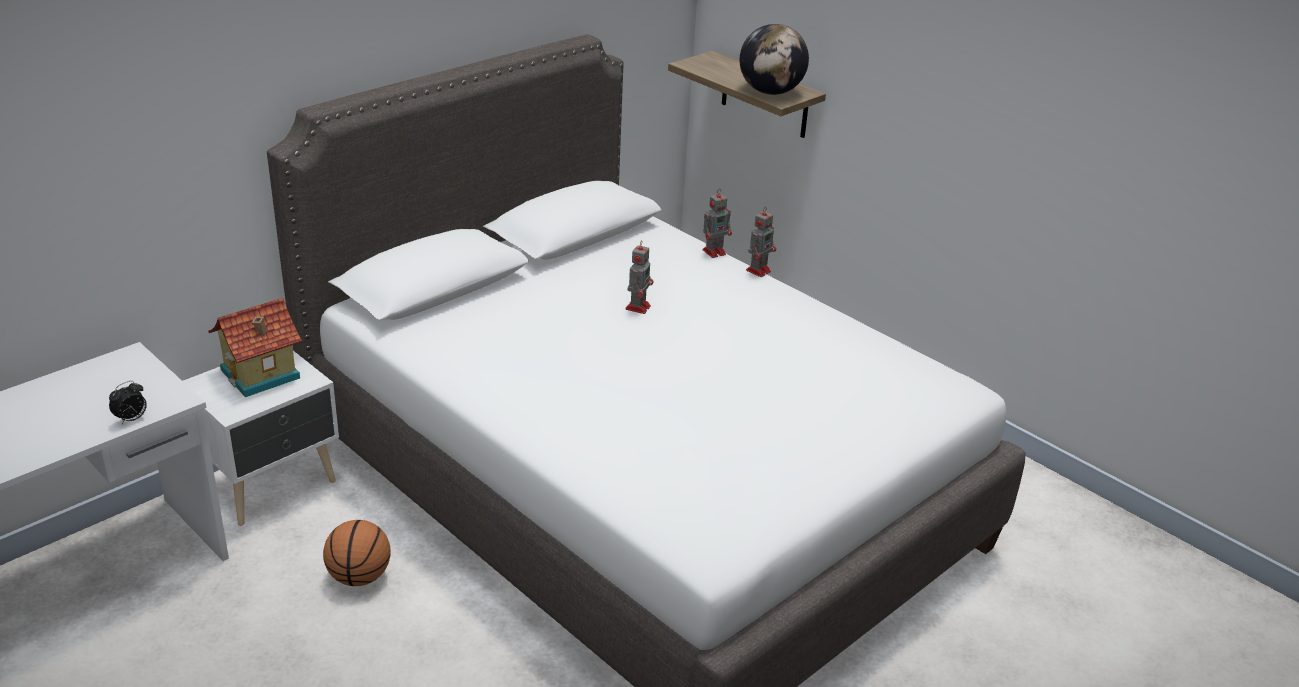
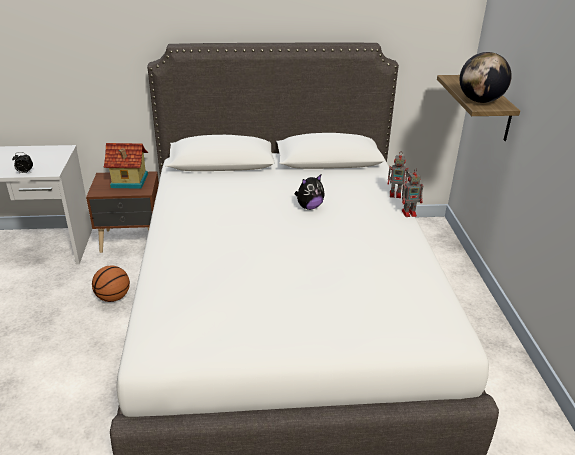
camera: 40 degrees right, 0 degrees up
(272, 485) = (132, 241): white nightstand -> brown nightstand
(638, 307) = (309, 207): toy robot -> plush toy

